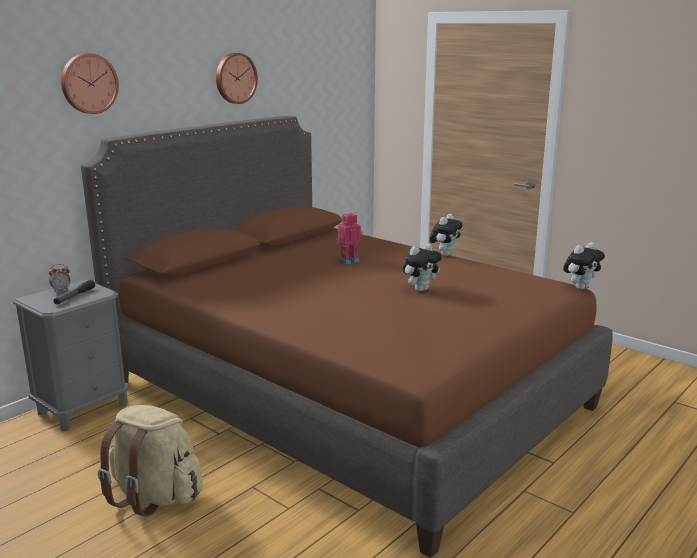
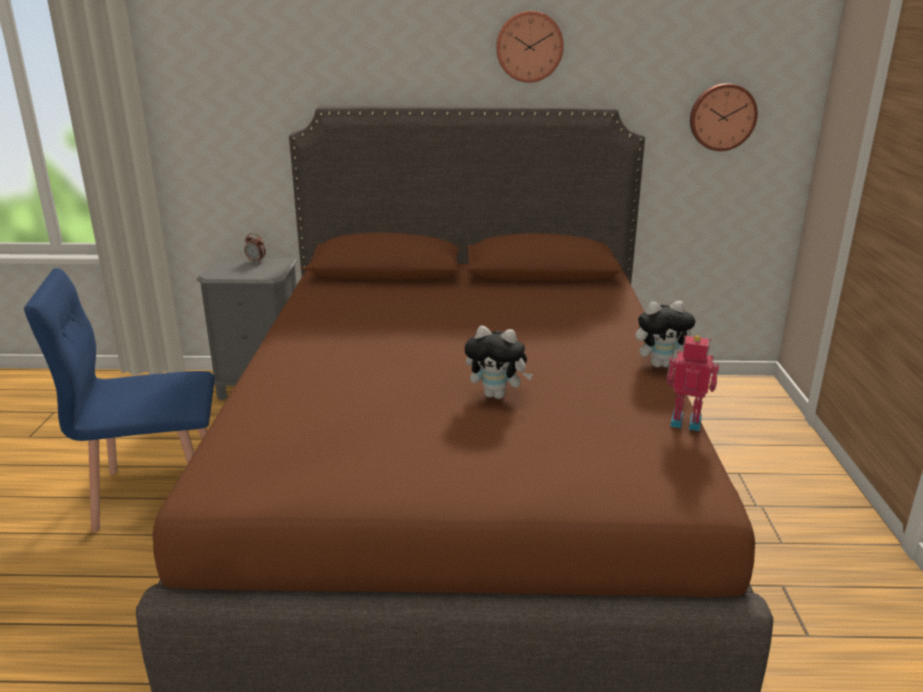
camera: 50 degrees right, 5 degrees up
(74, 296) = (248, 270): flashlight -> none
(88, 83) = (313, 40): wall clock -> wall clock (722, 117)
(155, 496) = (157, 492): beige backpack -> blue chair
(348, 260) = (522, 324): toy robot -> toy robot (686, 421)
(580, 287) = (731, 509): plush toy -> none

